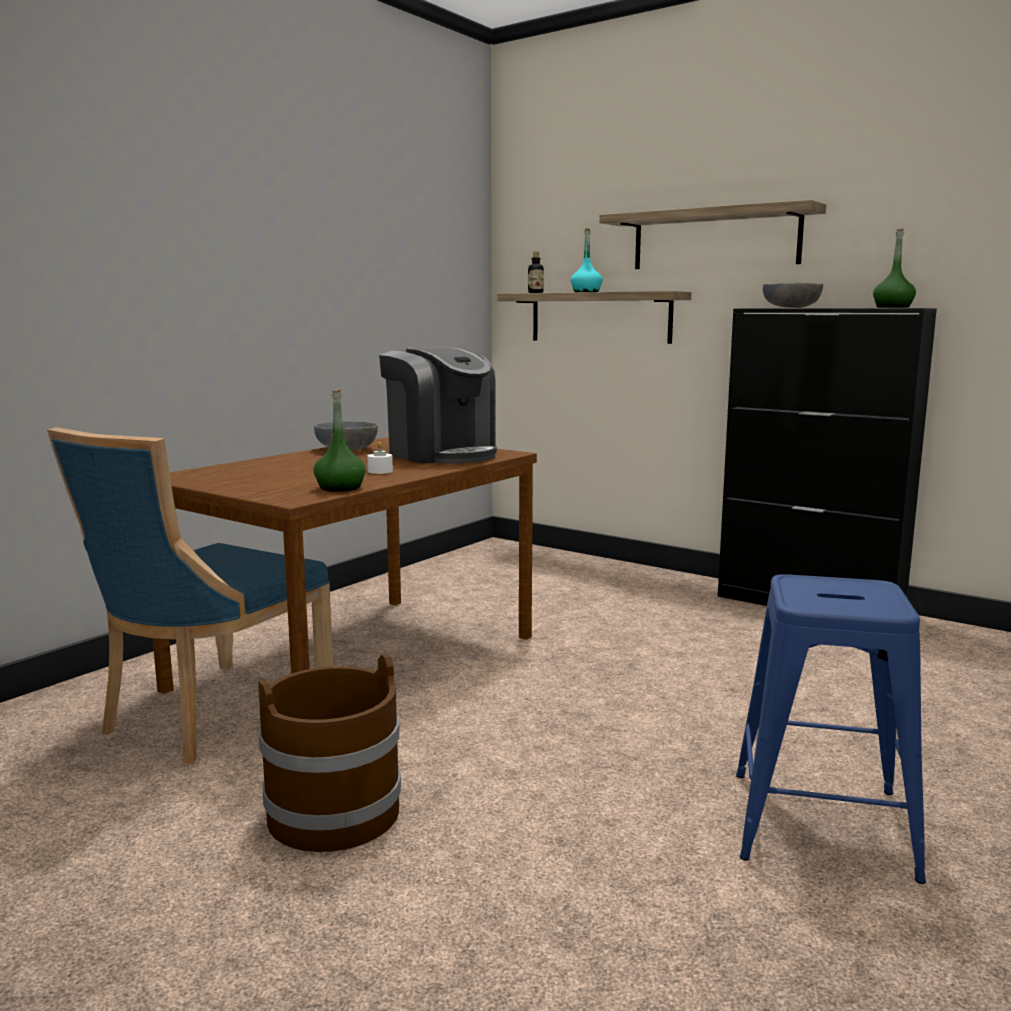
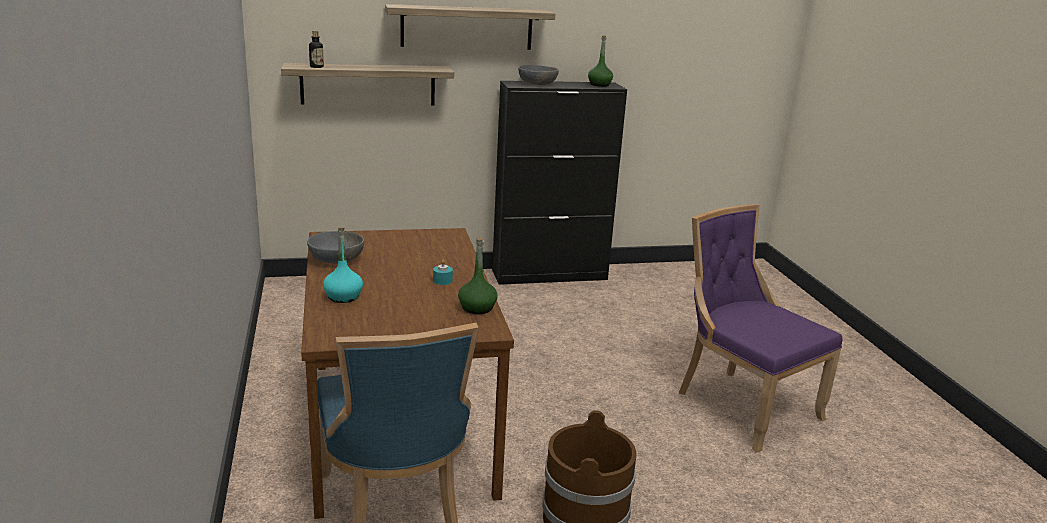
camera: 50 degrees left, 10 degrees up
(380, 471) = (442, 280): white candle -> turquoise candle
(441, 454) = (418, 247): coffee machine -> none
(586, 292) = (364, 66): turquoise bottle -> turquoise bottle (343, 297)
(820, 824) = (741, 405): blue stool -> purple chair

